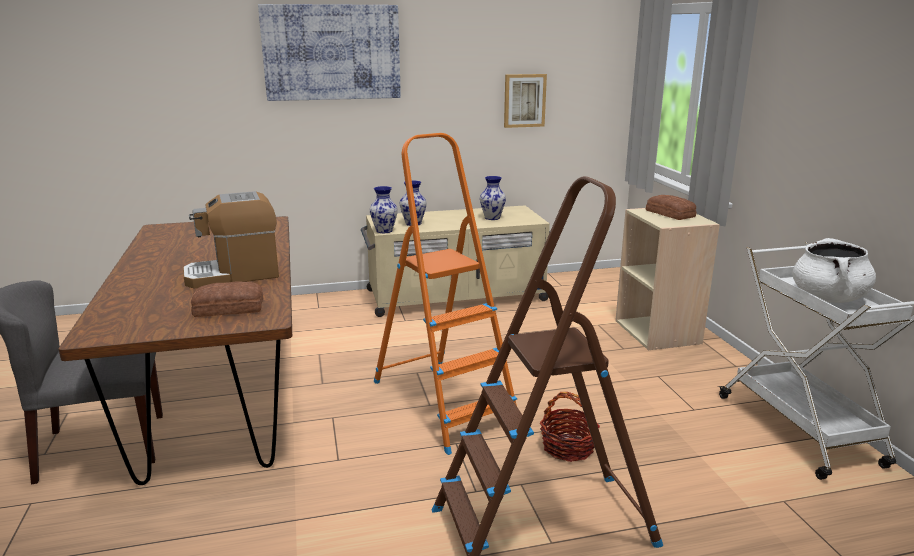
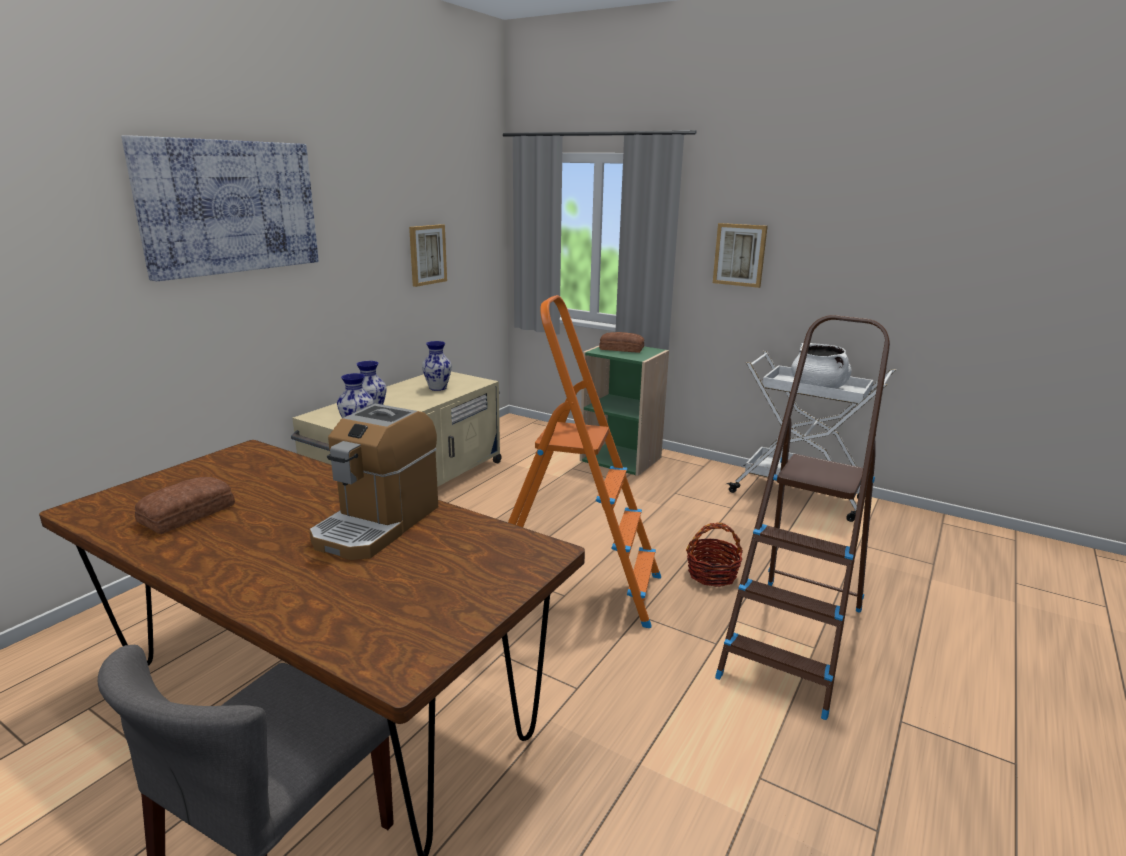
camera: 45 degrees left, 0 degrees up
(229, 308) = (477, 559): bread -> bread (189, 514)
(658, 332) = (622, 459): beige bookcase -> green bookcase
(806, 121) = (740, 255): none -> picture

